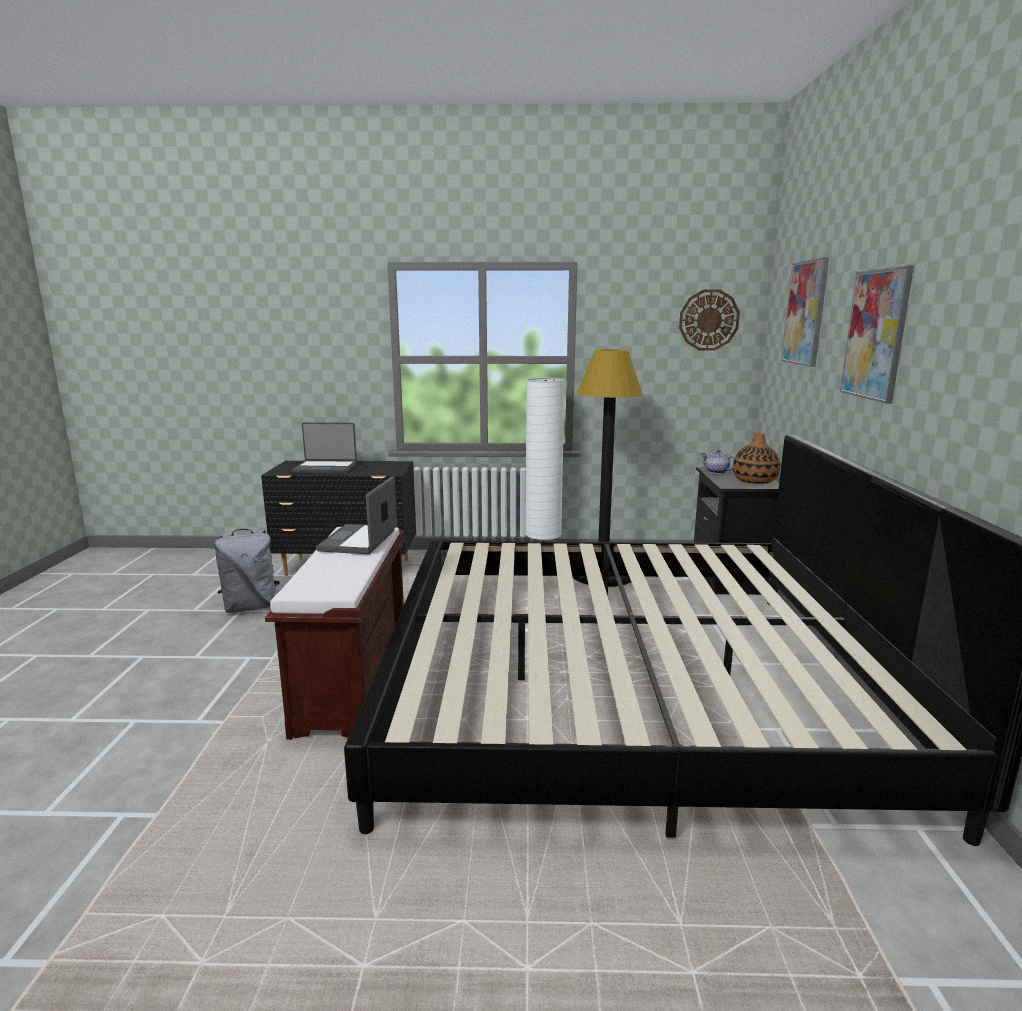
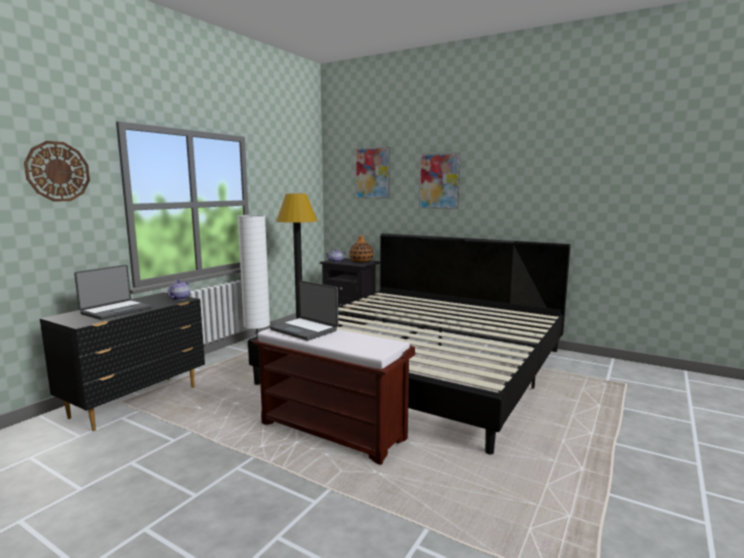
camera: 60 degrees left, 5 degrees down
(251, 607) = (134, 455): grey backpack -> none
(392, 471) = (179, 298): none -> teapot
(708, 320) = (304, 177): wall clock -> wall clock (58, 171)

